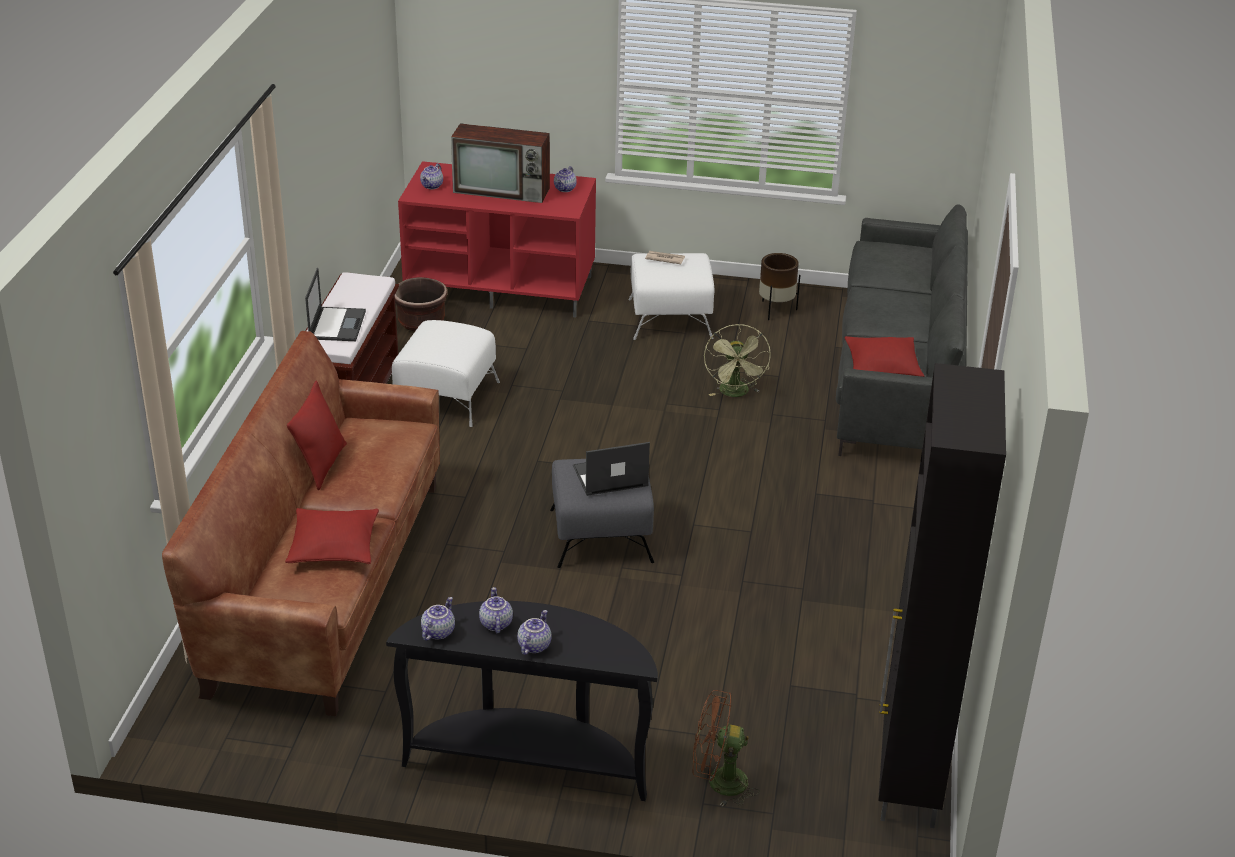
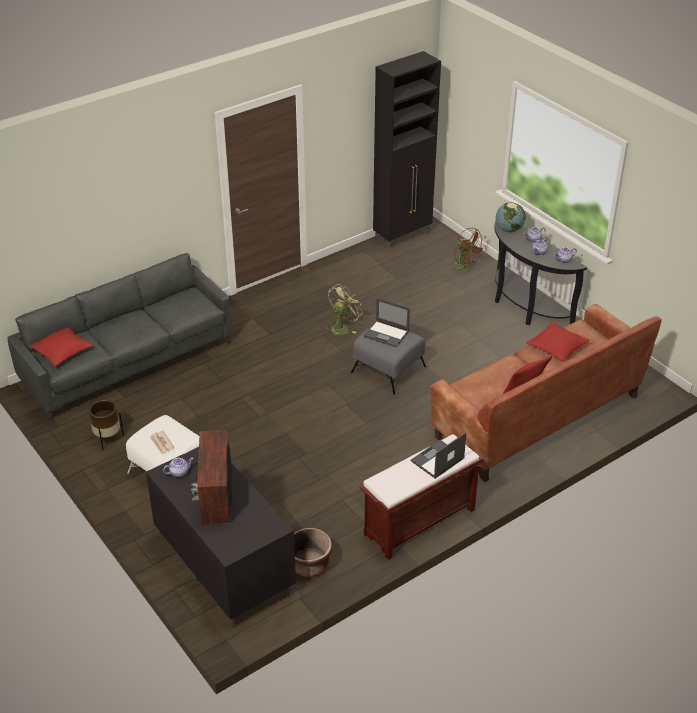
camera: 135 degrees left, 5 degrees up
(432, 186) = (254, 531): teapot -> none
(446, 396) = (363, 493): white ottoman -> none
(502, 287) = (222, 564): red tv stand -> black tv stand
(503, 190) = (217, 496): television -> television turned 150 degrees counterclockwise
(600, 643) = (509, 229): none -> globe
(735, 393) = (218, 401): green fan -> green fan (342, 327)
(882, 366) = (193, 303): red pillow -> red pillow (62, 351)

